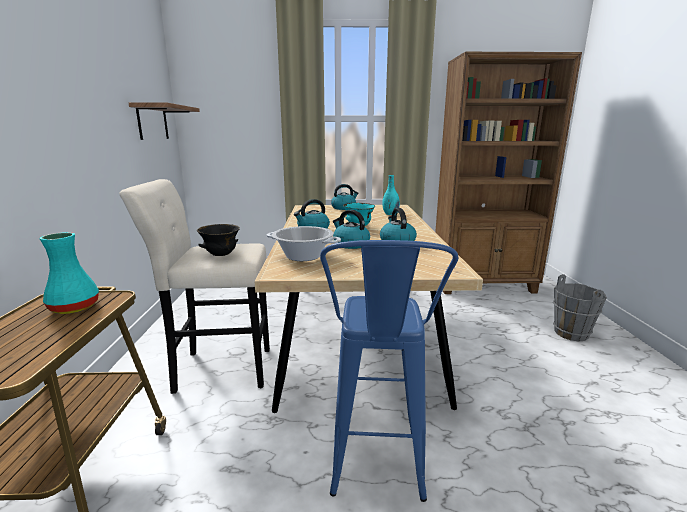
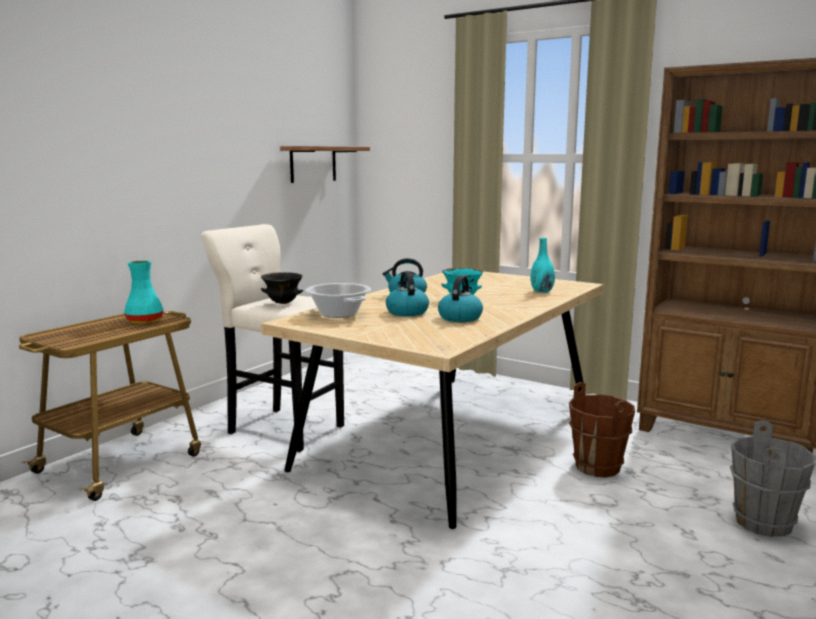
camera: 35 degrees right, 5 degrees down
(344, 208) = (505, 278): kettle -> none
(377, 477) = (305, 540): blue stool -> none
(461, 326) = (598, 467): none -> brown bucket

